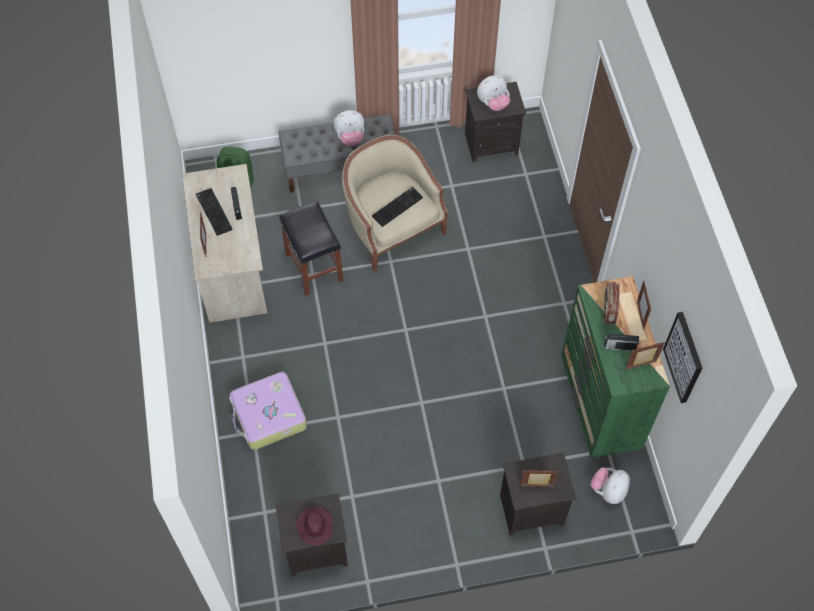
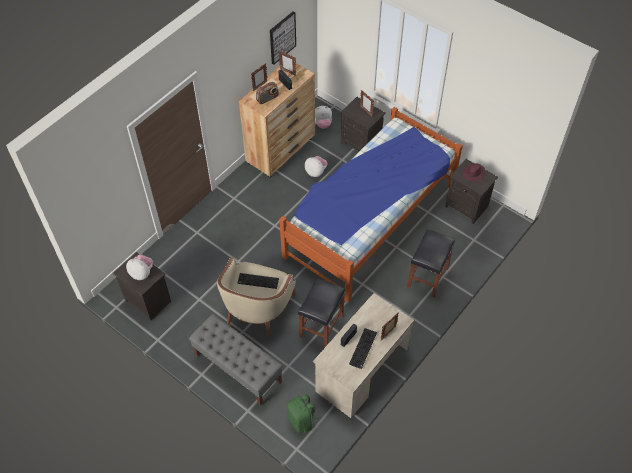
camera: 130 degrees left, 5 degrees down
(268, 416) = (427, 276): suitcase -> black stool
(350, 137) = (228, 343): plush toy -> plush toy (316, 172)
(401, 419) = (369, 220): none -> bed
(599, 405) = (281, 151): green dresser -> brown dresser

